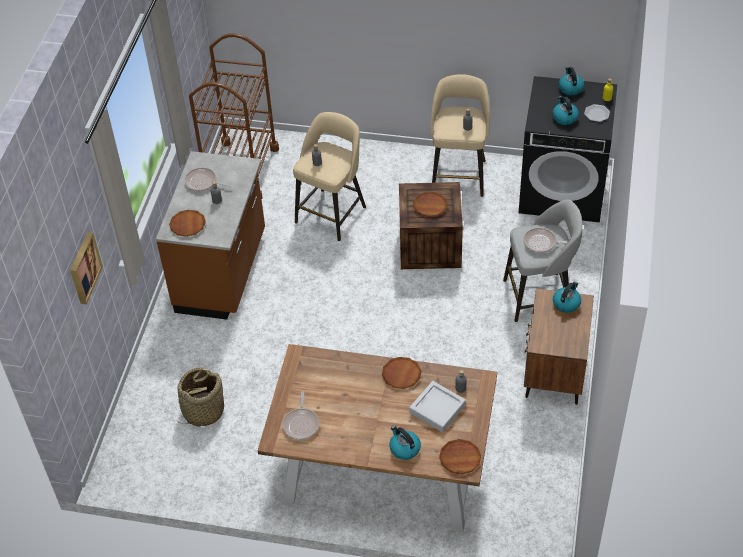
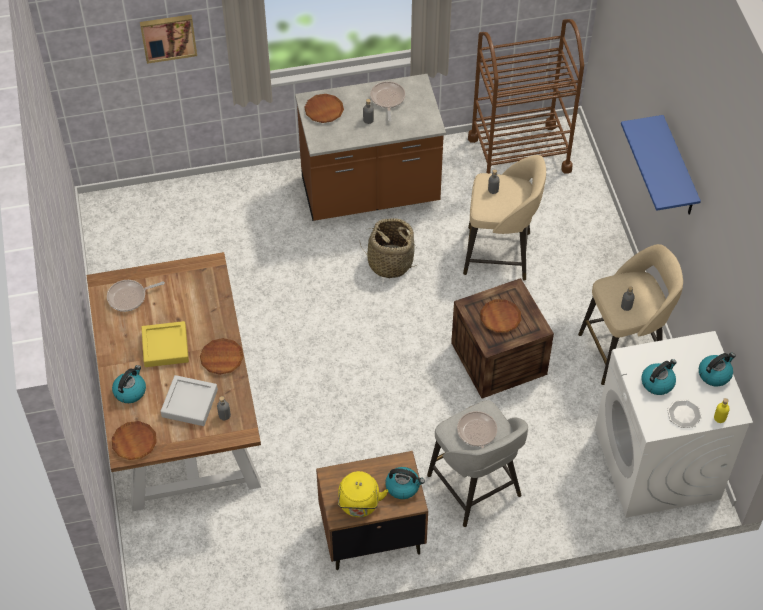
camera: 65 degrees right, 5 degrees up
(203, 411) = (194, 245): basket -> basket (390, 262)
(369, 411) = (165, 347): none -> yellow tray
(415, 23) = (678, 169): none -> blue shelf
(563, 190) = (657, 464): black washing machine -> white washing machine
(572, 334) = (359, 505): none -> yellow kettle

